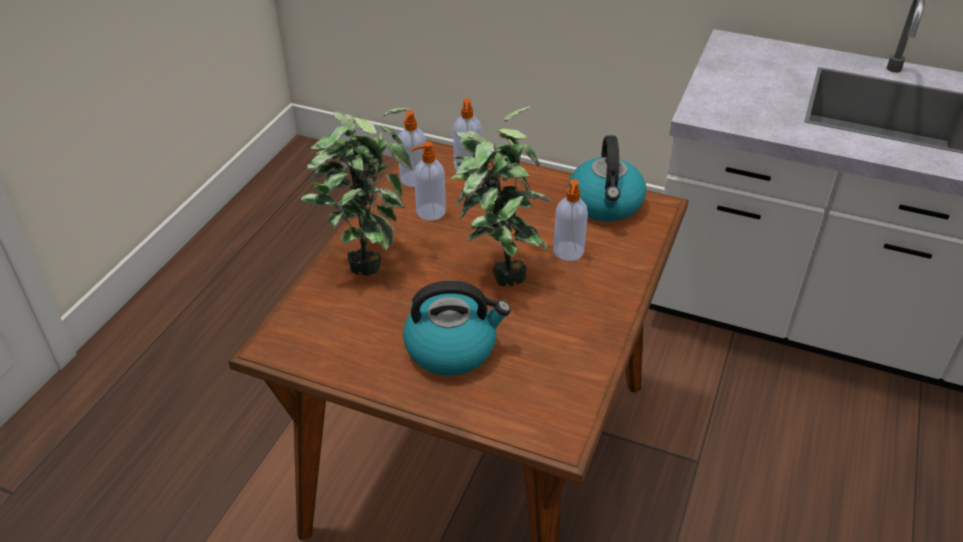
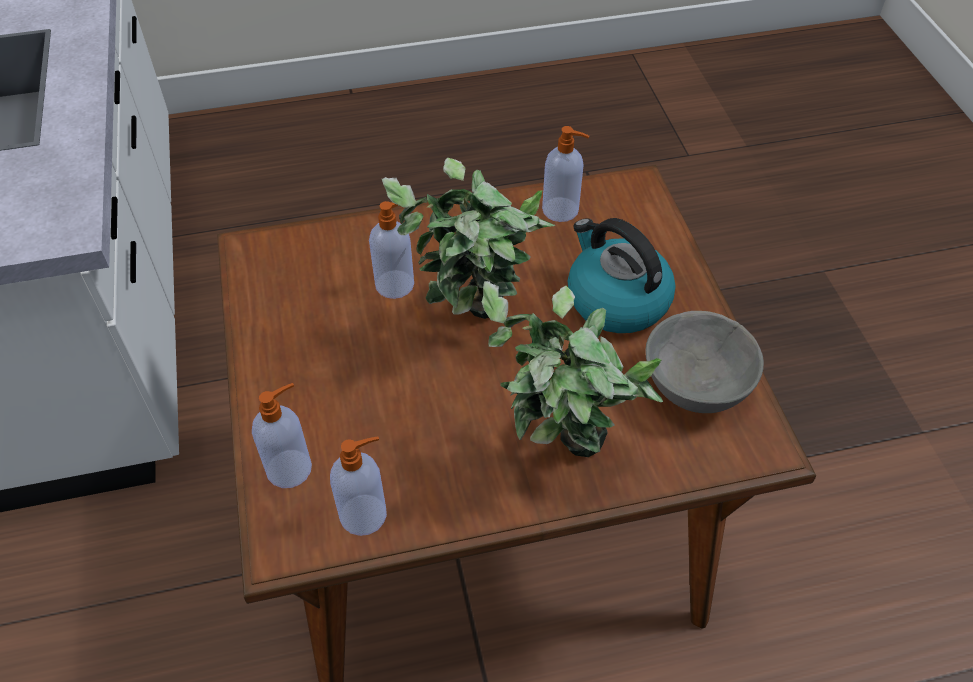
camera: 125 degrees left, 10 degrees up
(345, 342) = (693, 386): none -> grey bowl
(430, 212) = (423, 449): soap dispenser -> soap dispenser (561, 210)
(606, 204) = (280, 291): kettle -> none

